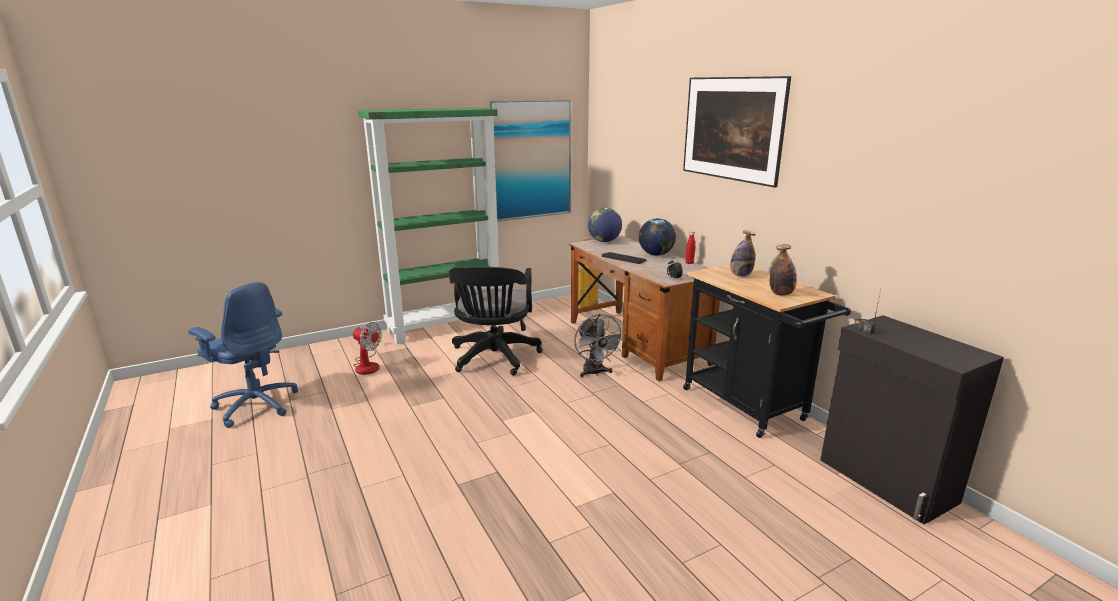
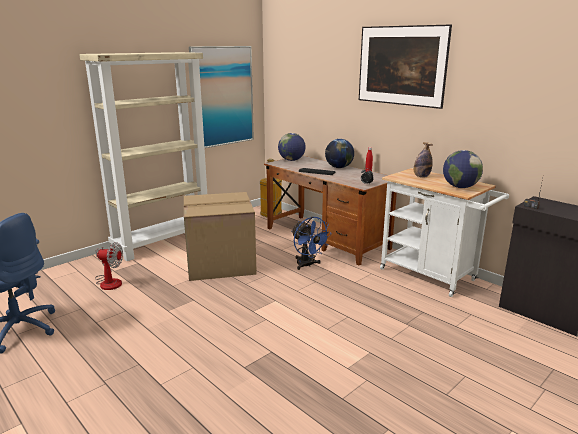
camera: 15 degrees left, 0 degrees up
(445, 326) = (163, 242): green bookcase -> beige bookcase
(494, 359) = (219, 263): black office chair -> cardboard box
(595, 373) = (307, 265): grey fan -> blue fan
(749, 407) = (432, 276): black cart -> white cart
(781, 294) = (460, 187): bottle -> globe

